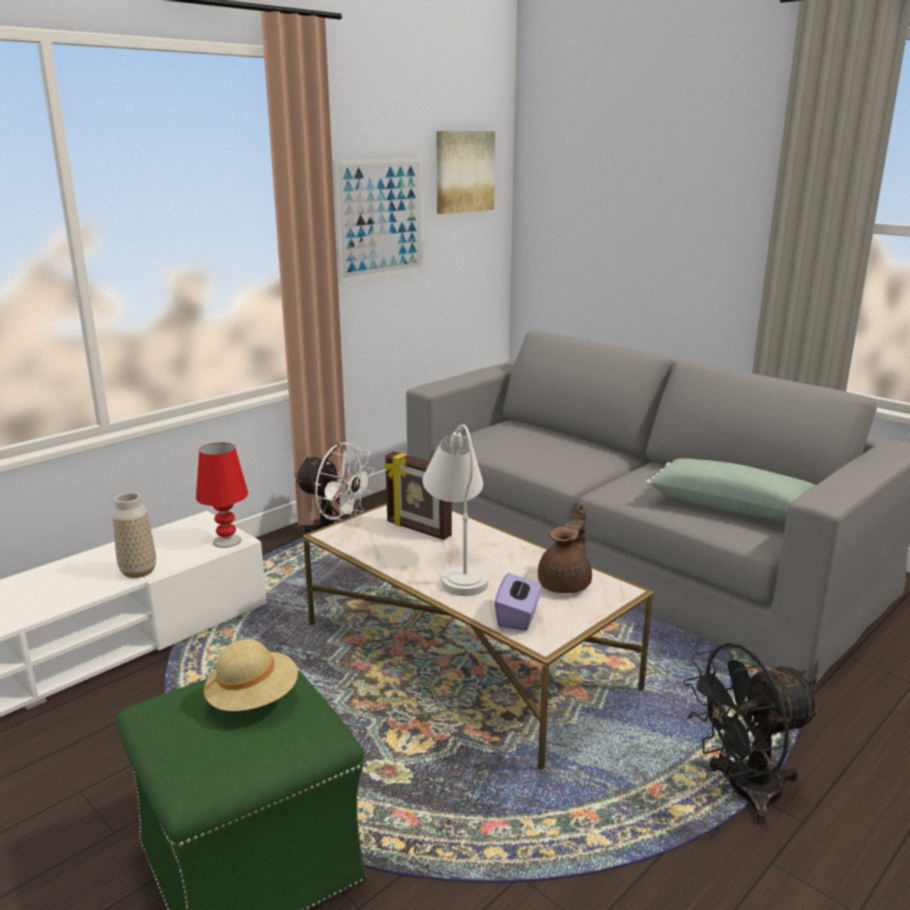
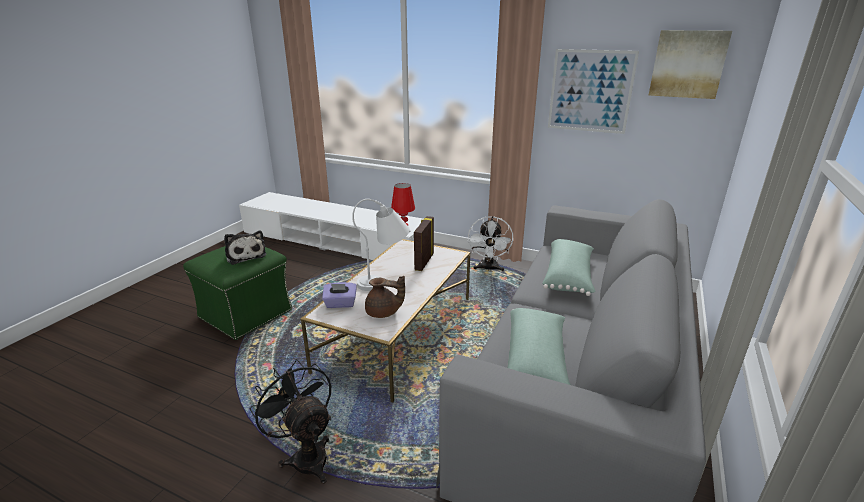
camera: 70 degrees right, 5 degrees up
(138, 572) = (367, 223): vase -> none
(253, 699) = (245, 255): beige hat -> plush toy
(549, 450) = (569, 277): none -> green pillow

